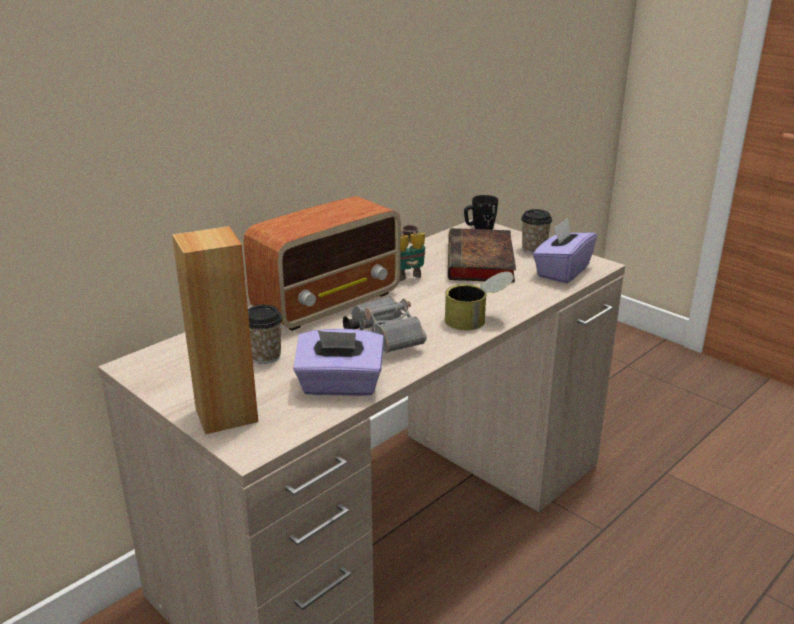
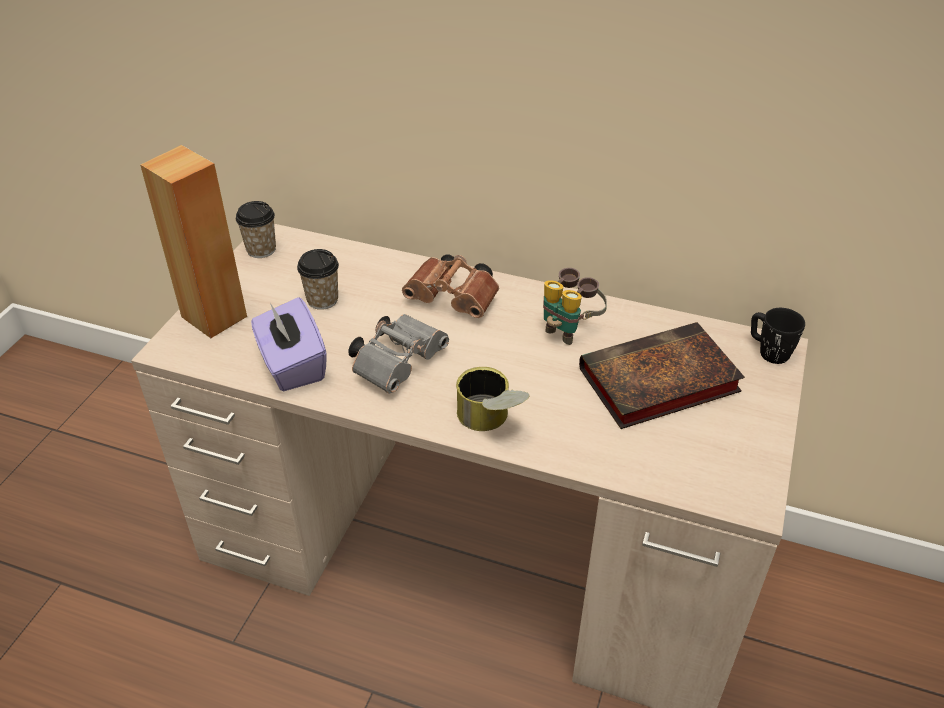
camera: 65 degrees right, 15 degrees up
(329, 303) = (455, 300): radio -> brown binoculars
(534, 249) = (744, 422): cup -> cup (261, 250)
(562, 271) = (694, 468): purple tissue box -> none

